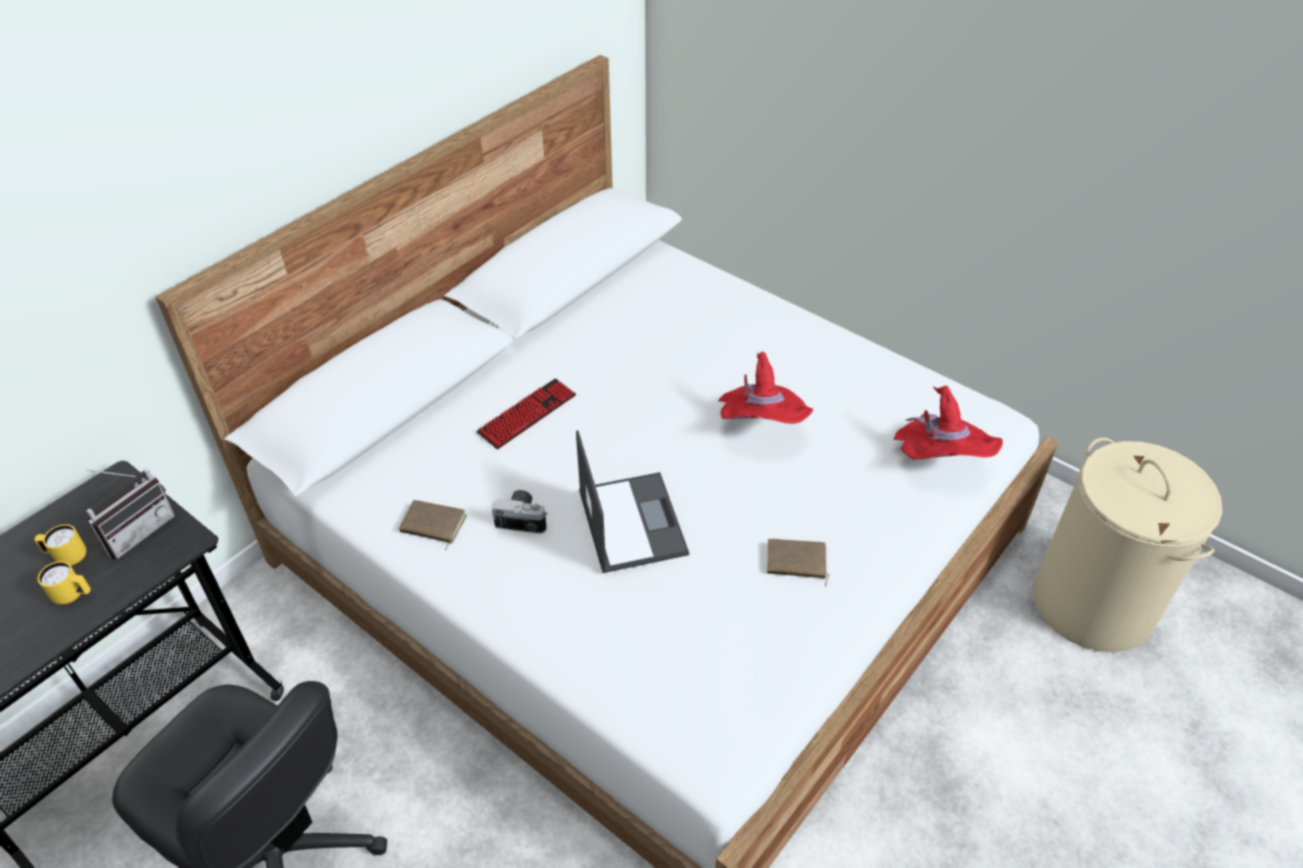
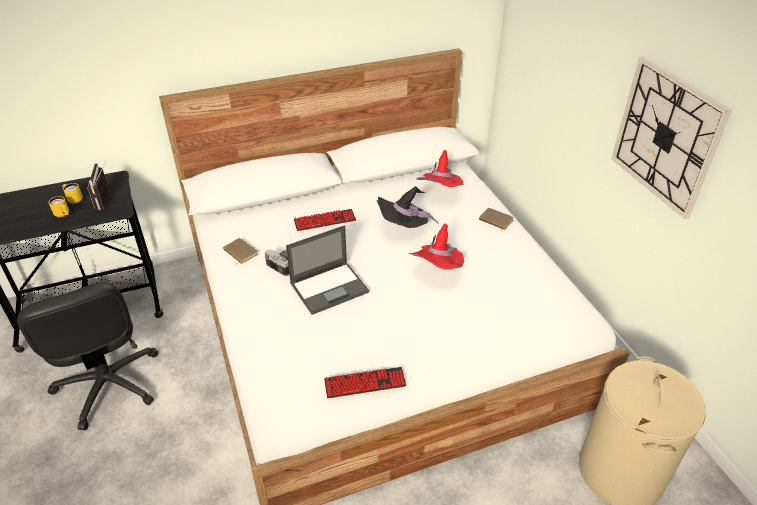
camera: 30 degrees right, 5 degrees down
(137, 530) = (107, 199): radio -> radio turned 105 degrees clockwise
(631, 521) = (330, 287): laptop -> laptop turned 45 degrees clockwise
(657, 379) = (404, 228): none -> black hat
(796, 563) = (398, 343): brown book -> brown book (495, 221)
(802, 646) = (365, 383): none -> keyboard
(938, 462) = (527, 327): red hat -> red hat (440, 193)
(1030, 123) = (666, 137): none -> wall clock

